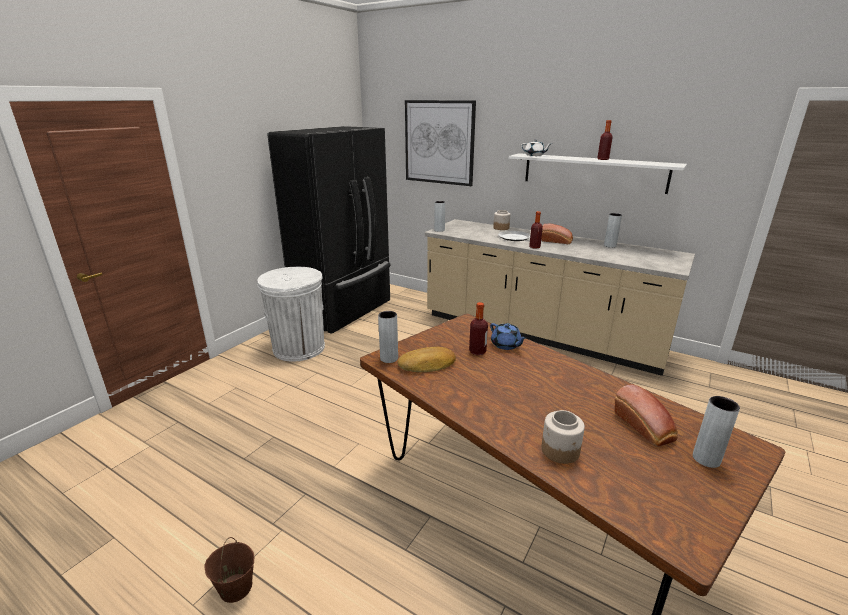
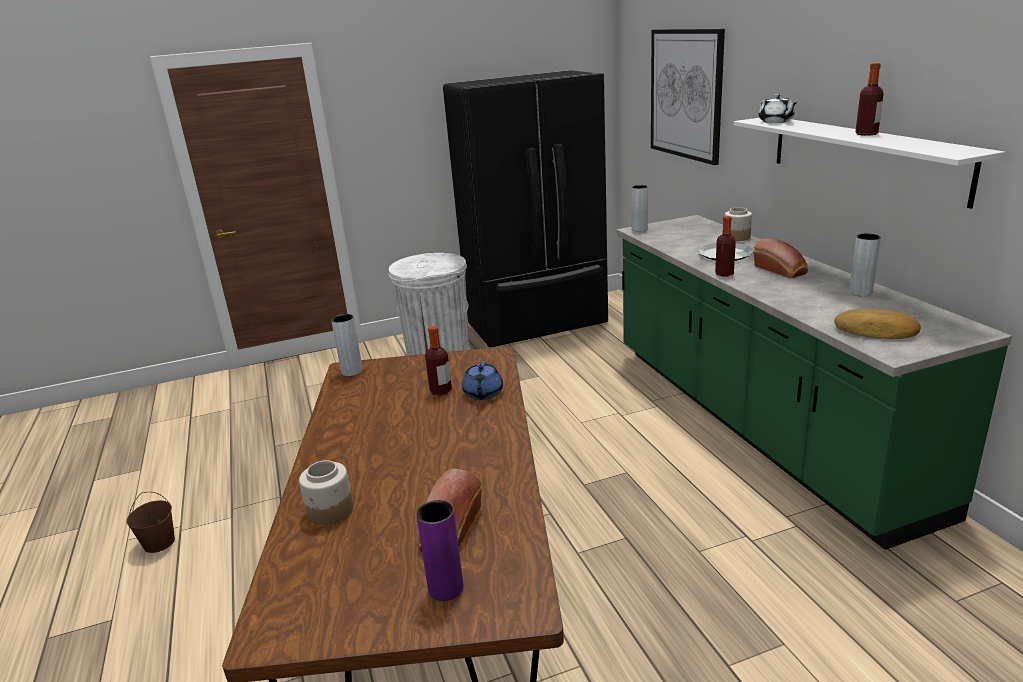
camera: 40 degrees right, 0 degrees up
(428, 364) = (372, 388): bread -> bread (876, 331)
(539, 334) = (756, 422): beige counter -> green counter
(706, 459) = (446, 588): grey vase -> purple vase

